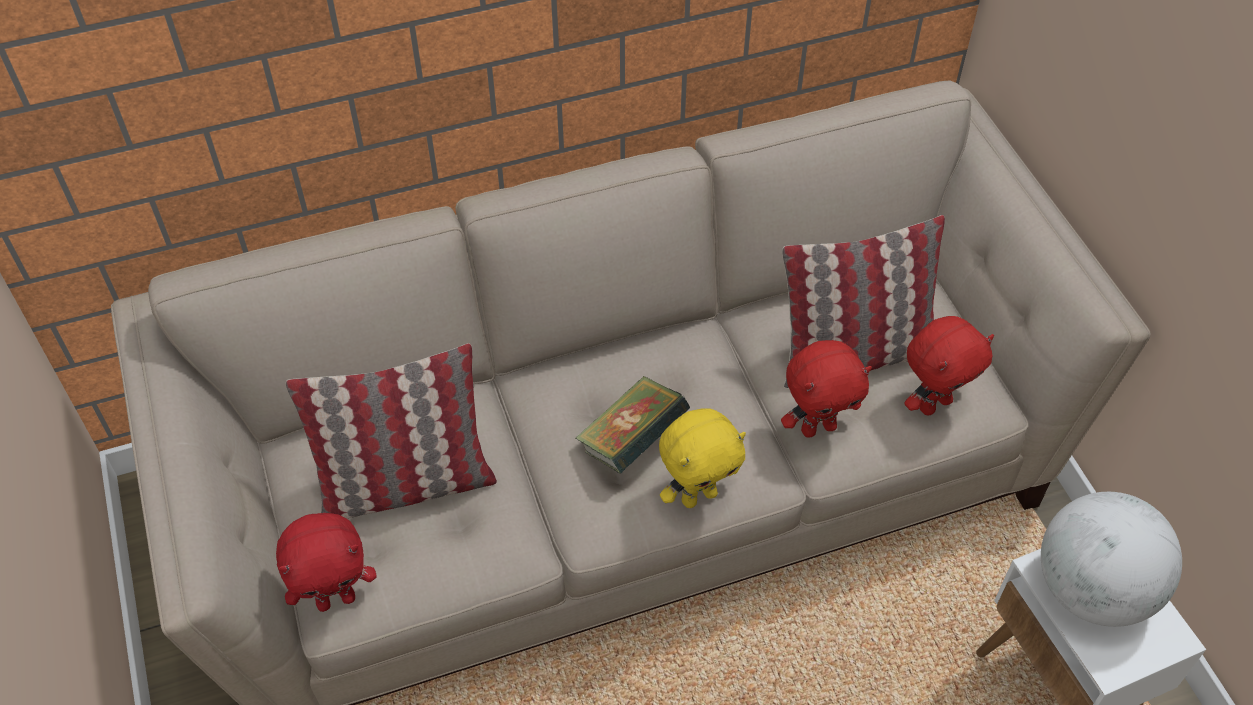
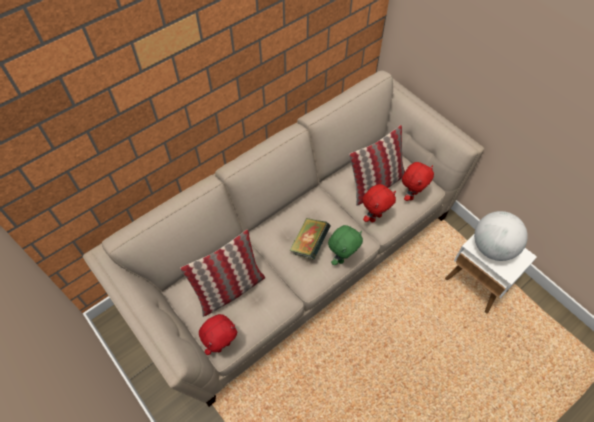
camera: 20 degrees left, 5 degrees up
(698, 496) = (342, 257): yellow plush toy -> green plush toy

